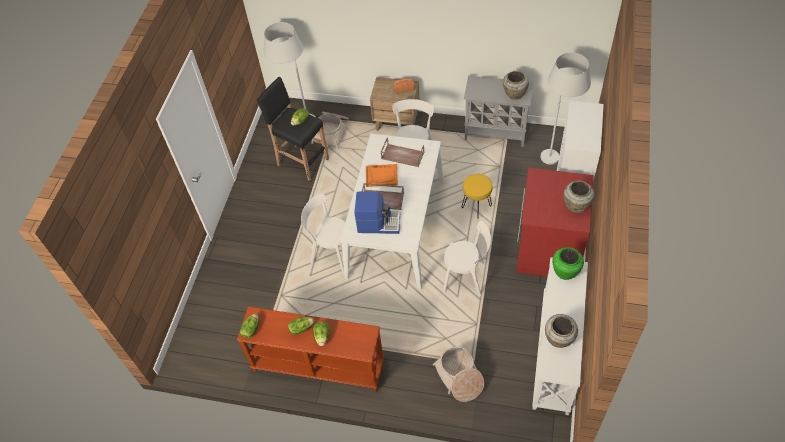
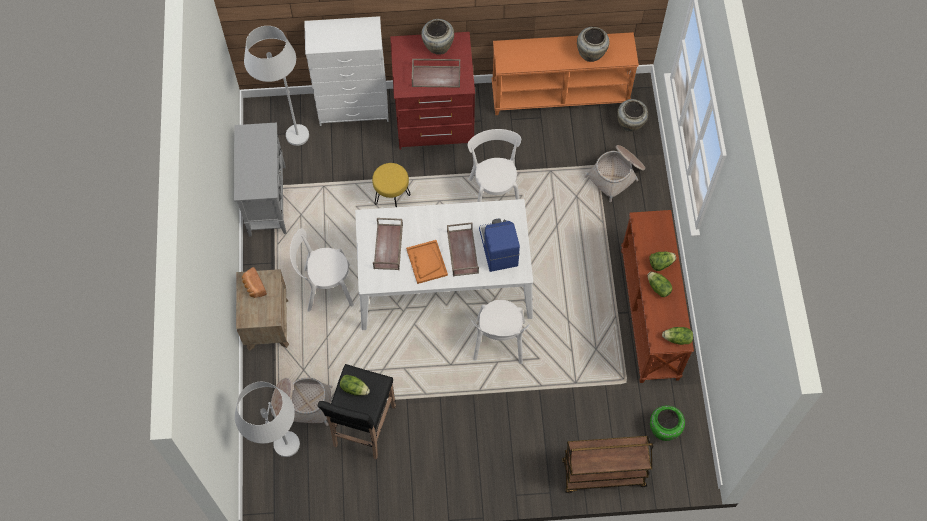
camera: 110 degrees left, 10 degrees up
(205, 295) = (602, 474): none -> brown cart
(514, 94) = (260, 142): beige vase -> beige vase (630, 124)
(544, 199) = (436, 76): none -> brown tray
(556, 352) = (560, 95): white console table -> orange console table
(565, 272) = (511, 57): green vase -> green vase (663, 429)

